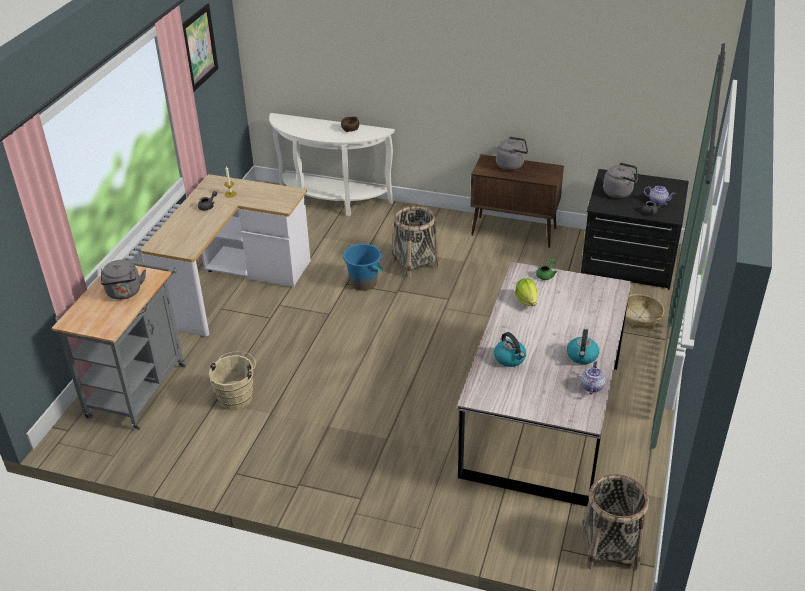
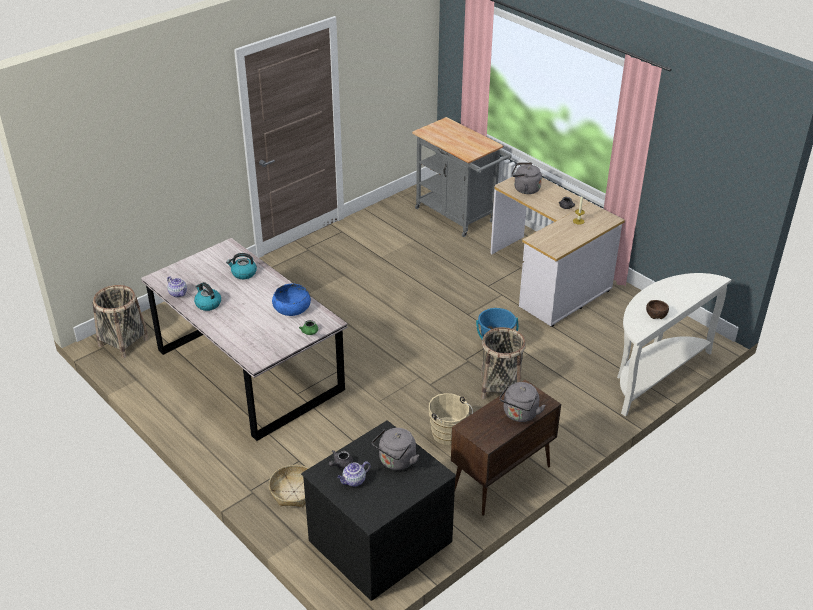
camera: 120 degrees right, 0 degrees up
(124, 293) = (459, 142): grey kettle -> grey kettle (525, 189)
(199, 47) = (699, 140): picture -> none
(237, 396) = (411, 249): beige bucket -> beige bucket (449, 435)
(526, 300) = (292, 308): lettuce -> blue bowl

